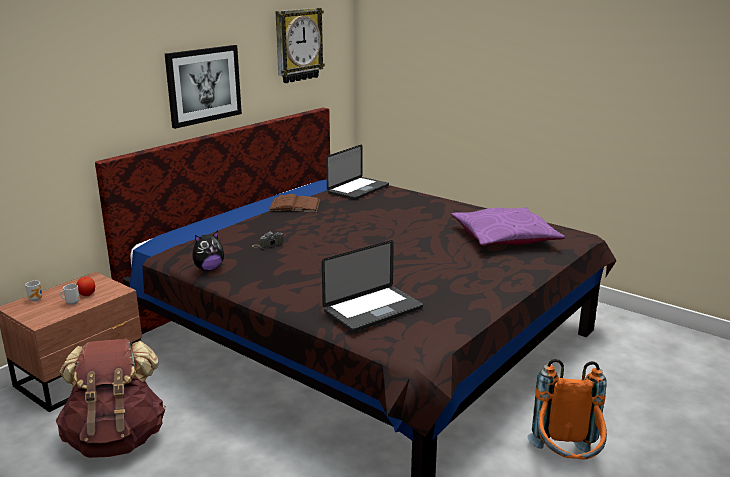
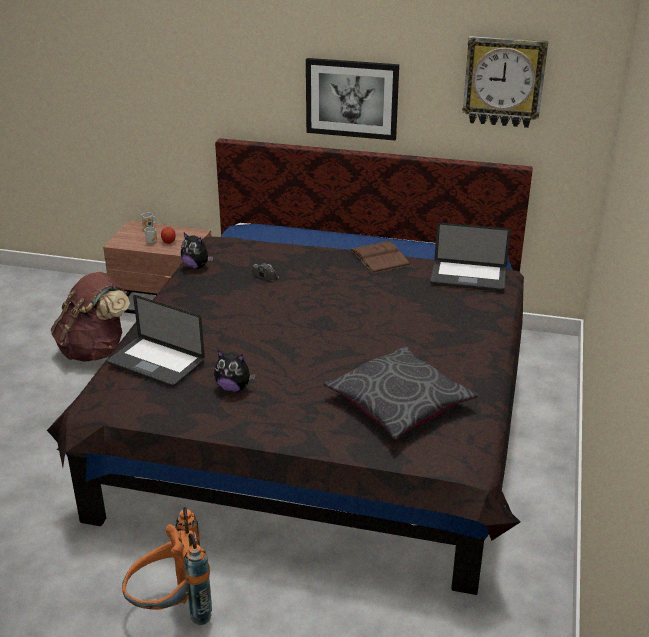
camera: 65 degrees right, 10 degrees up
(442, 285) = (234, 388): none -> plush toy
(504, 237) = (399, 403): purple pillow -> grey pillow

